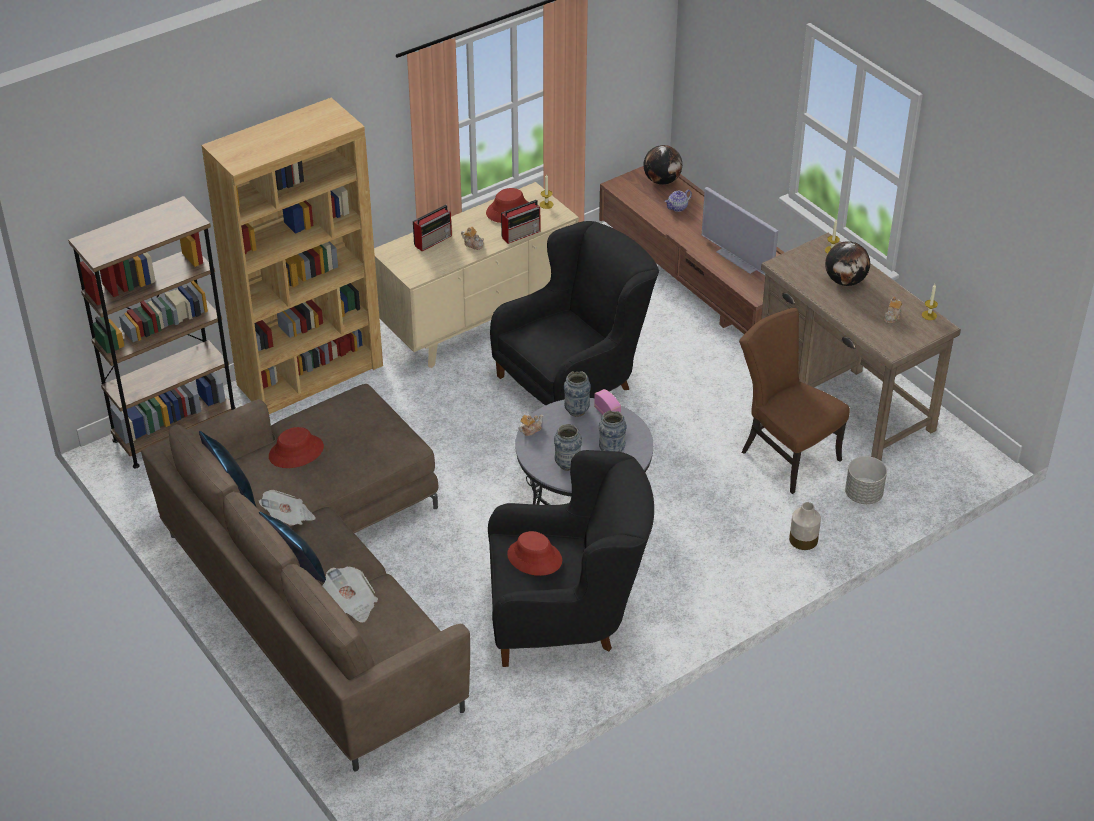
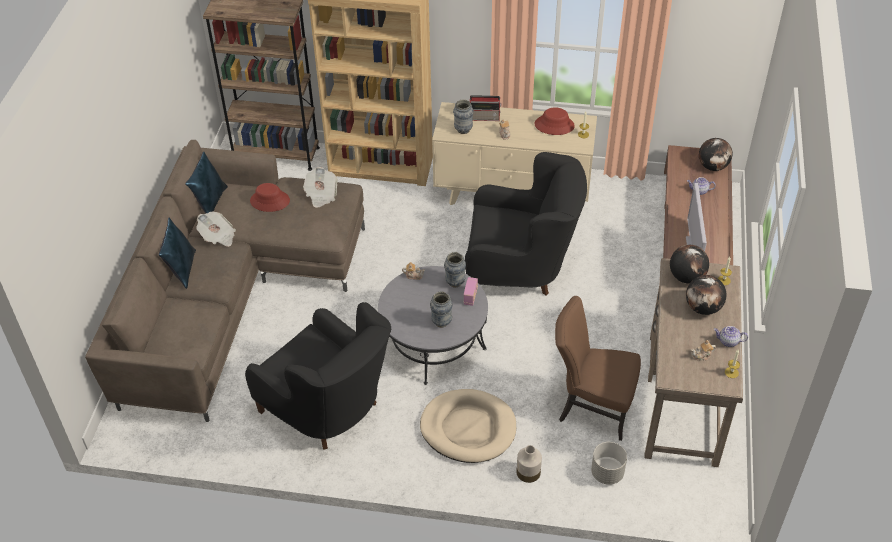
camera: 45 degrees right, 5 degrees up
(351, 604) = (181, 309): newspaper -> newspaper (321, 195)
(521, 234) = (542, 144): radio -> none
(534, 558) = (308, 355): red hat -> none
(567, 465) = (405, 312): vase -> vase (463, 130)
(709, 542) = (468, 428): none -> beige dog bed
(784, 454) = (591, 407): brown chair -> brown chair turned 75 degrees counterclockwise
(801, 265) = (686, 277): none -> globe
(896, 294) = (728, 341): none -> teapot

